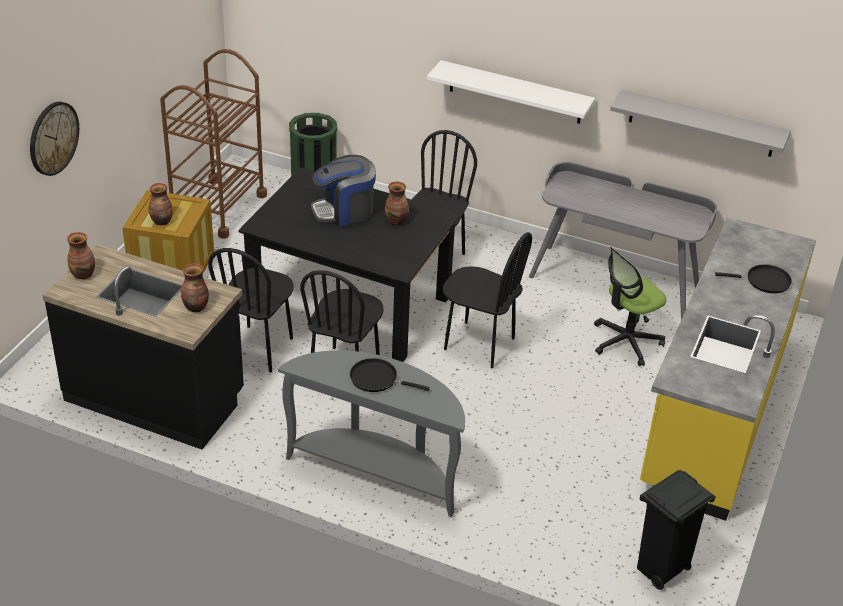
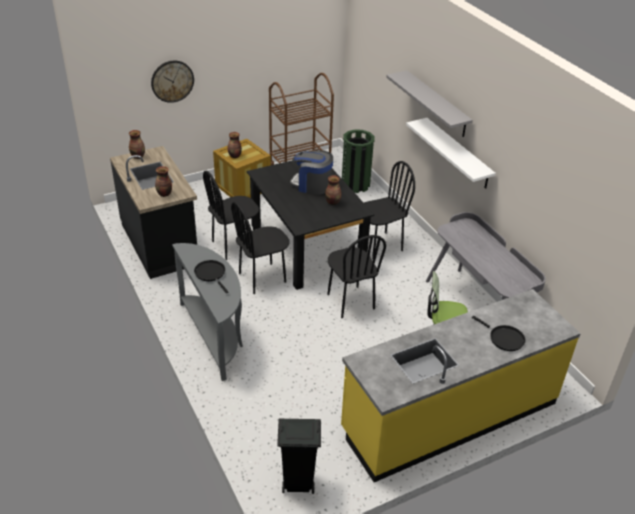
camera: 40 degrees right, 0 degrees up
(701, 124) = (549, 216): grey shelf -> grey shelf (436, 104)

